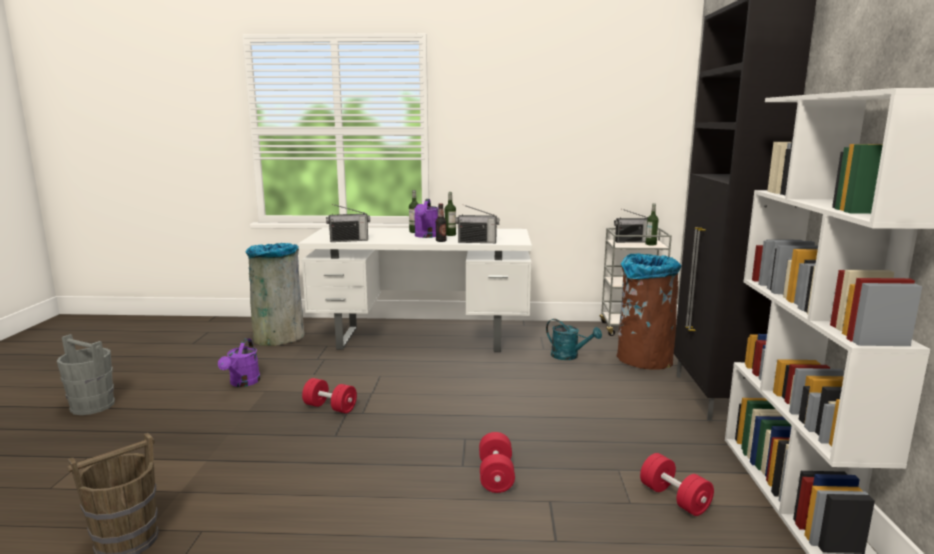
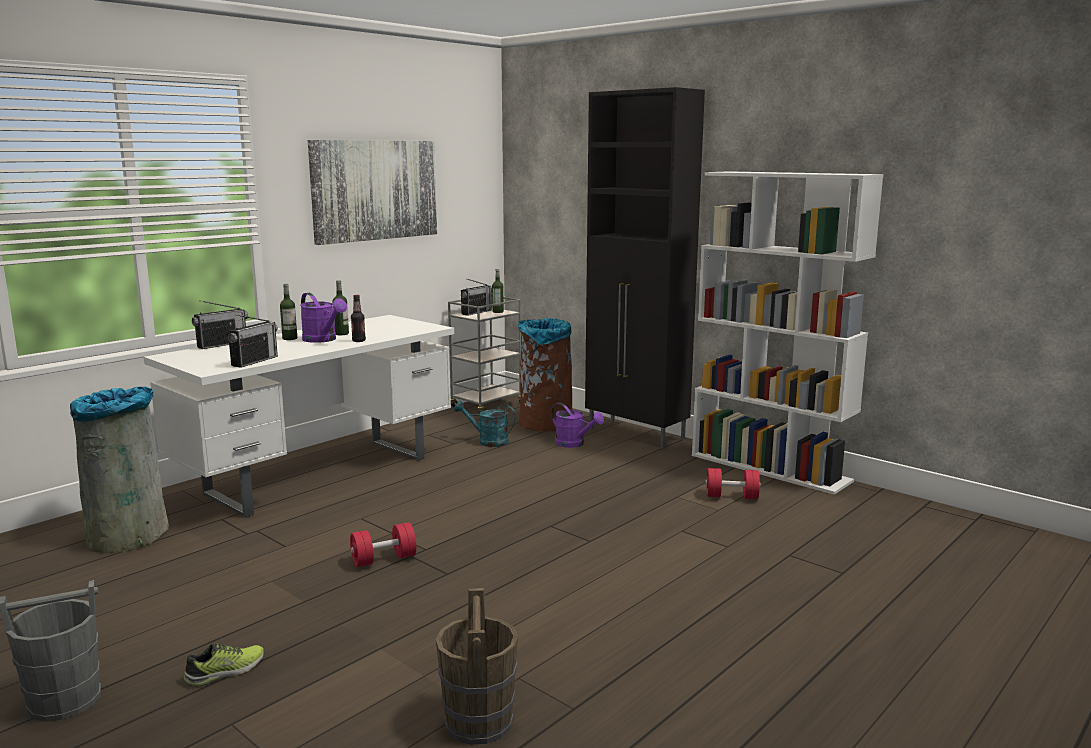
camera: 50 degrees left, 0 degrees up
(145, 429) = (226, 672): none -> shoe
(243, 383) = (220, 588): purple watering can -> purple watering can (574, 444)
(477, 242) = (397, 334): radio -> radio (222, 344)
(496, 476) = (623, 535): red dumbbell -> none
(537, 124) = (375, 190): none -> picture
(569, 356) = (488, 441): turquoise watering can -> turquoise watering can turned 150 degrees counterclockwise

